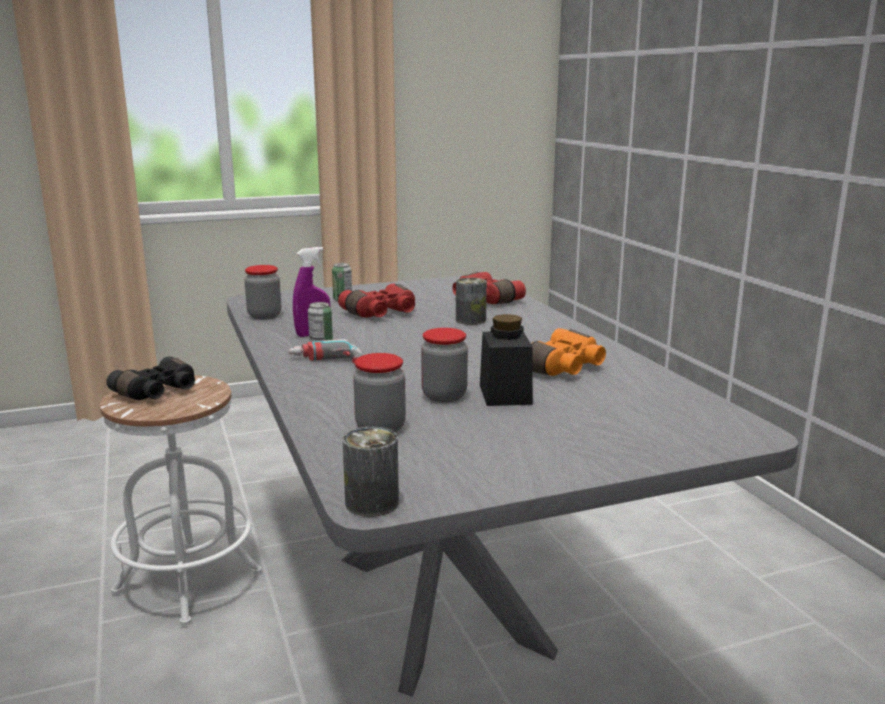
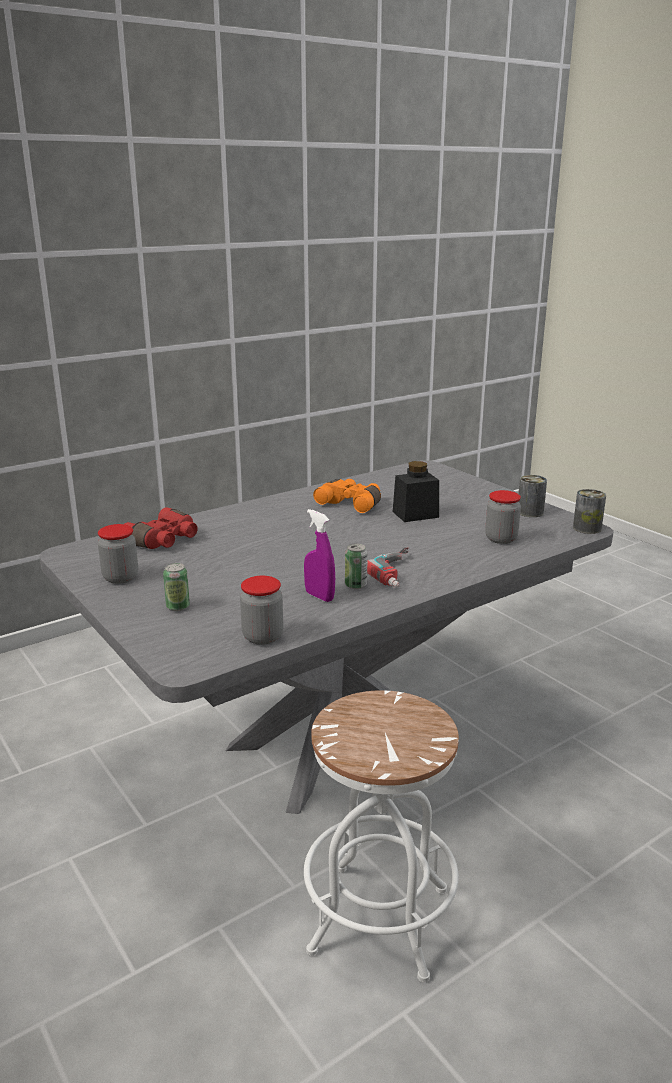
camera: 105 degrees left, 5 degrees up
(158, 392) = (379, 739): black binoculars -> none
(382, 313) = (231, 577): red binoculars -> none
(444, 396) = (433, 529): jar -> jar (120, 577)
(470, 320) = (242, 539): can -> can (530, 512)

